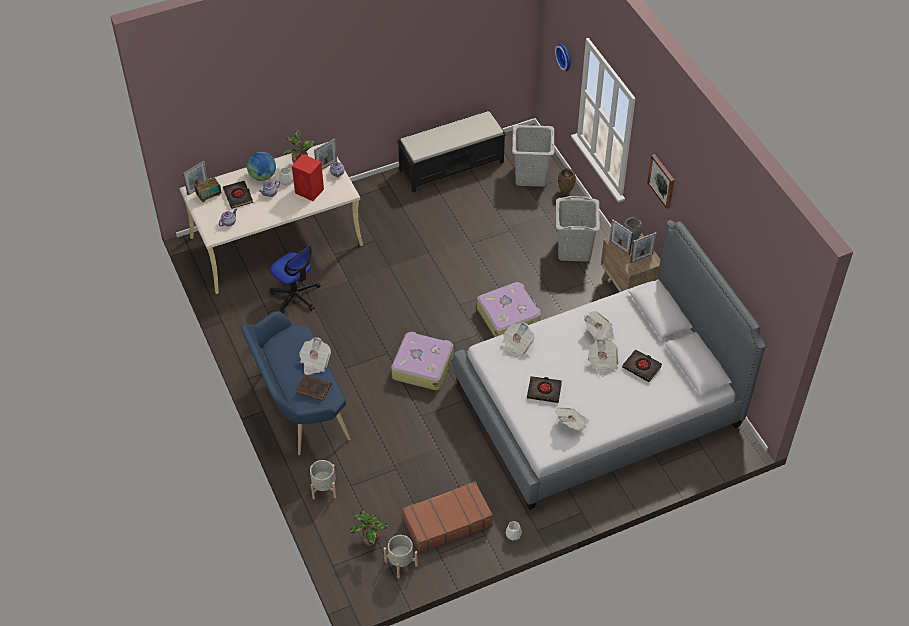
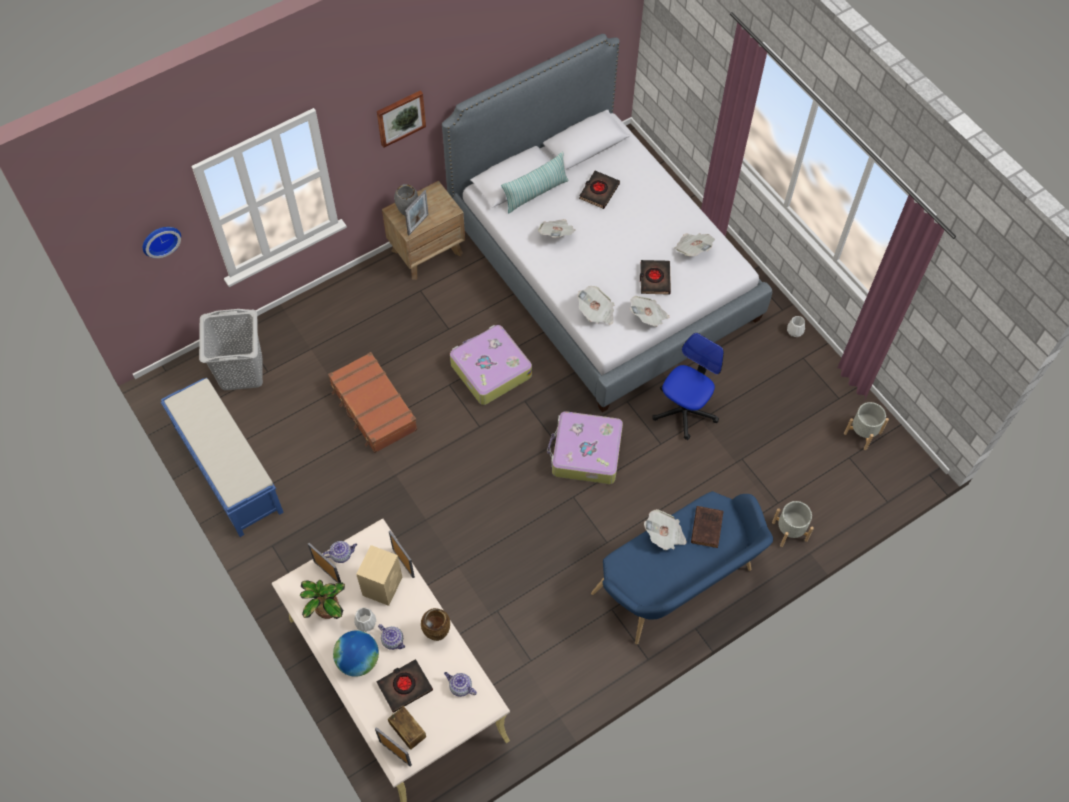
camera: 100 degrees left, 10 degrees up
(295, 296) = (496, 629): office chair -> office chair (684, 411)
(310, 191) = (383, 585): red speaker -> beige speaker
(369, 540) = (844, 469): potted plant -> none
(447, 522) = (797, 396): brown suitcase -> brown suitcase (373, 408)
(452, 166) = (228, 469): black bench -> blue bench
(565, 192) = (269, 329): brown vase -> brown vase (437, 634)
(574, 249) = (370, 311): grey laundry basket -> none
(602, 363) = (601, 227): newspaper -> newspaper (648, 317)
(641, 258) = (432, 201): picture frame -> picture frame (403, 563)
(643, 324) = (535, 193): none -> pillow

